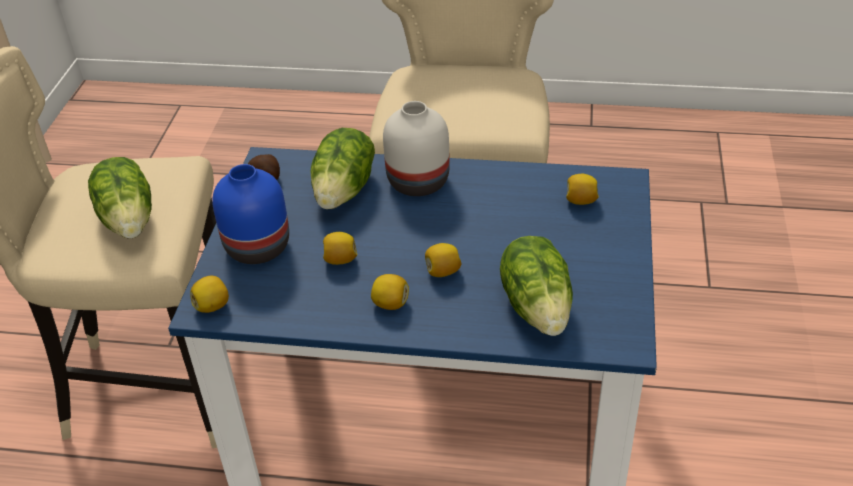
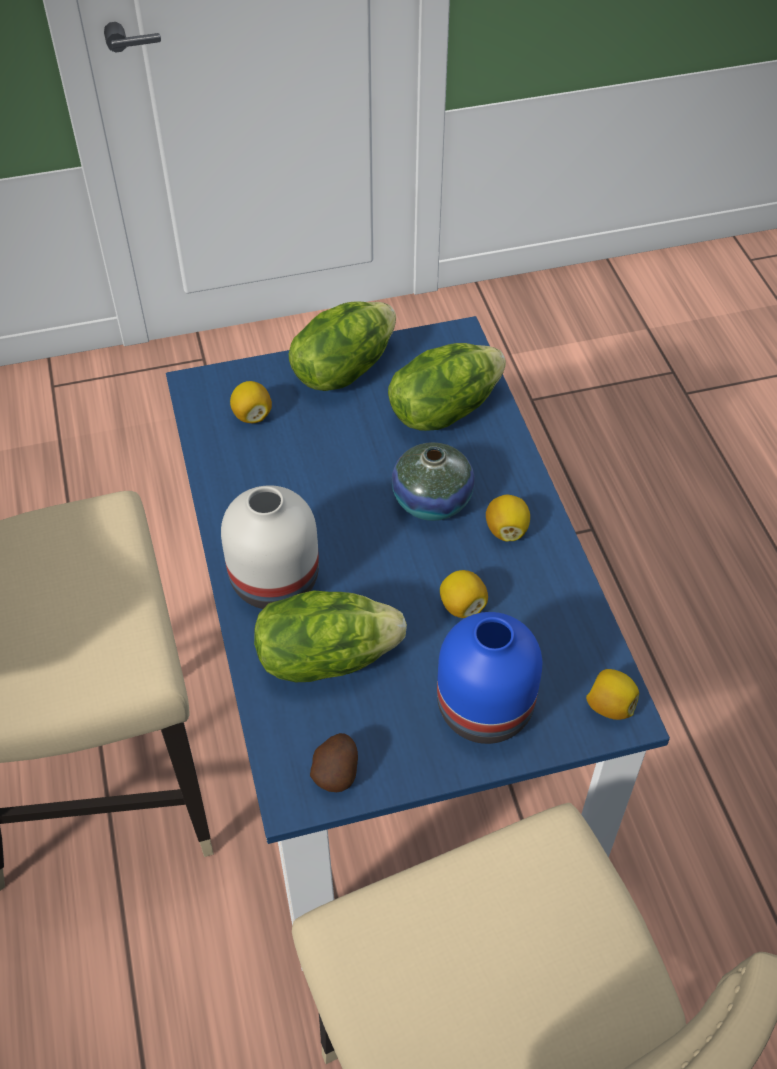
camera: 115 degrees left, 10 degrees up
(130, 219) = (510, 919): lettuce -> lettuce (343, 369)
(442, 272) = (432, 501): lemon -> vase

